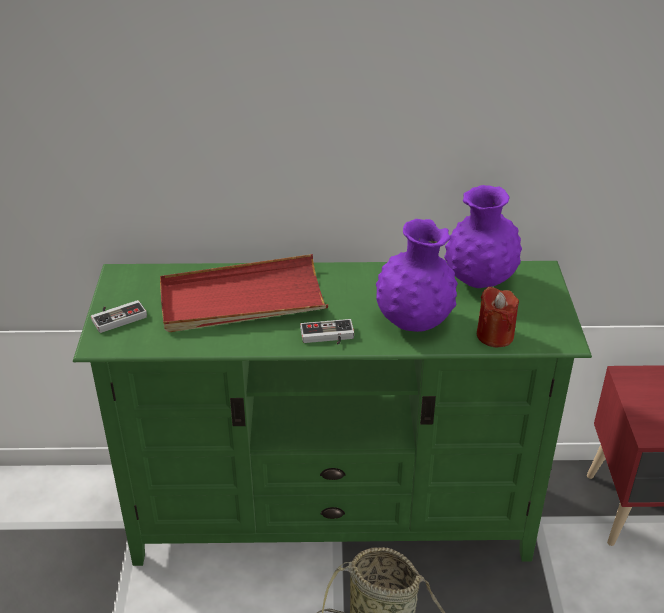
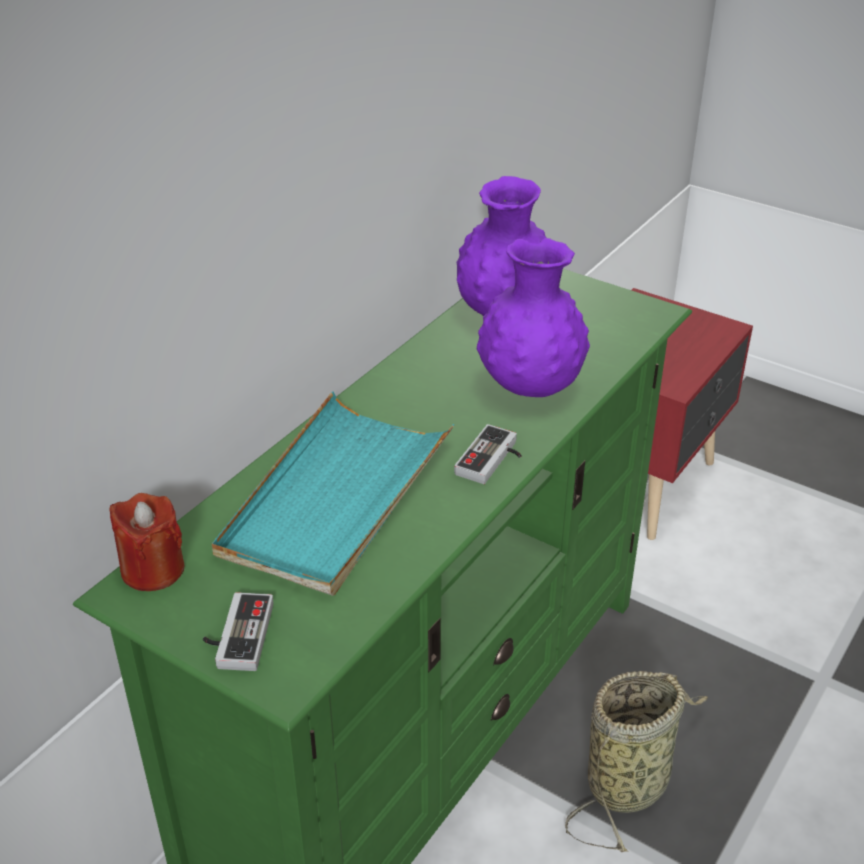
camera: 55 degrees left, 0 degrees up
(242, 300) = (336, 498): red tray -> turquoise tray
(495, 335) = (607, 347): red candle -> red candle (153, 569)

